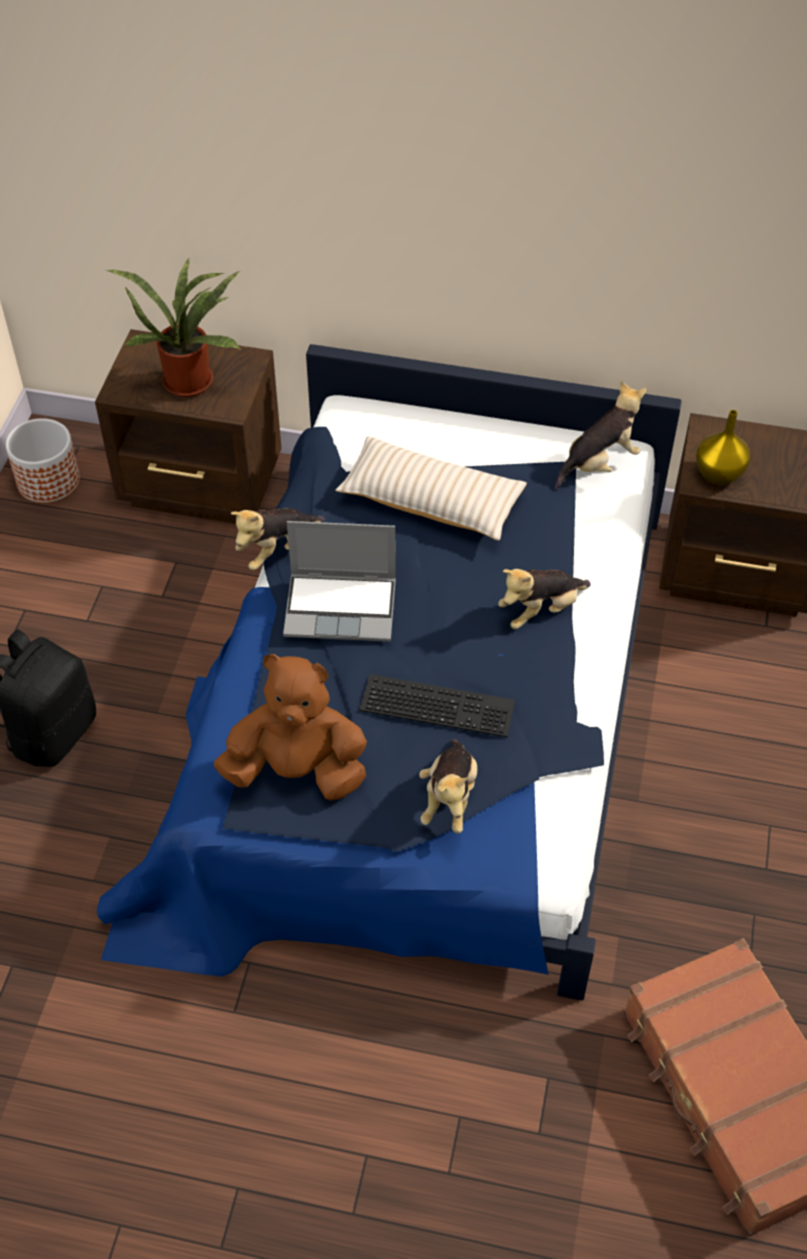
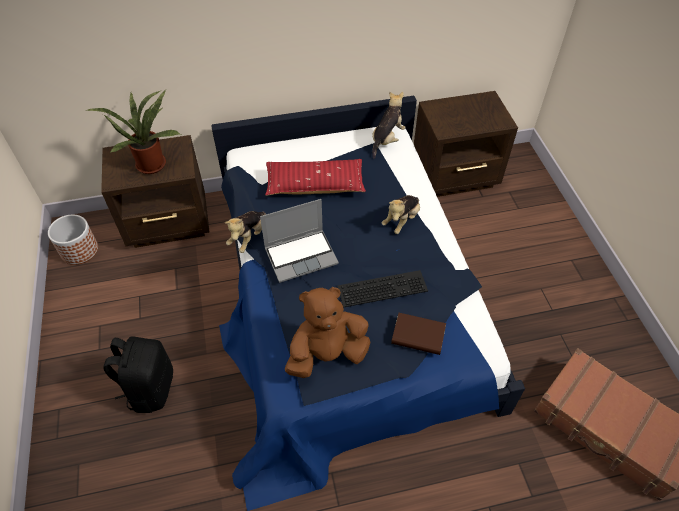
camera: 25 degrees left, 0 degrees up
(431, 501) = (315, 185): beige pillow -> red pillow
(449, 798) = (418, 335): plush toy -> brown book
(719, 474) = (450, 125): yellow vase -> none

